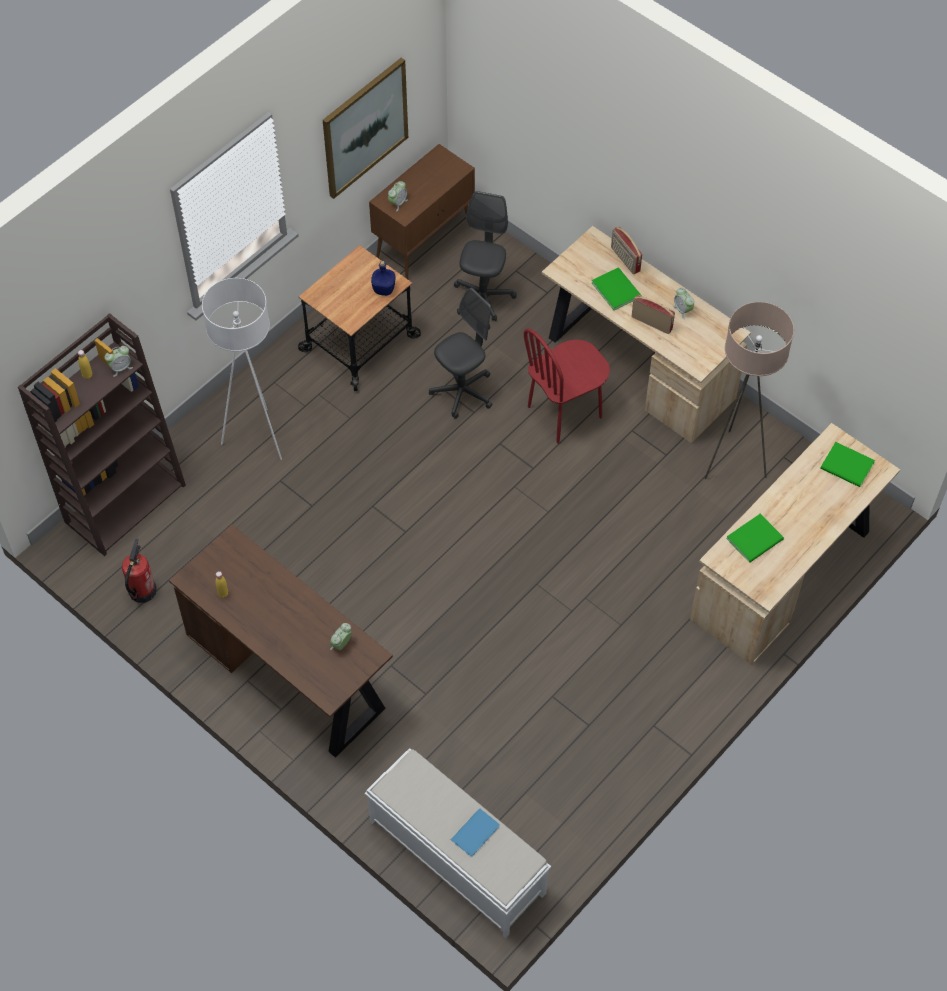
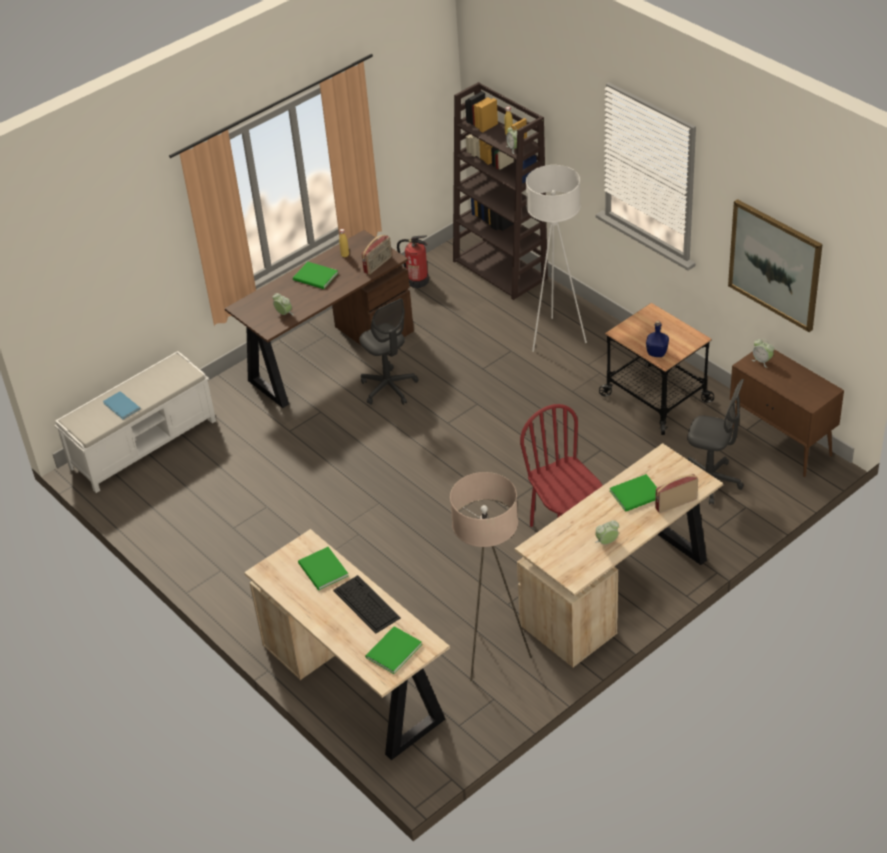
camera: 100 degrees right, 15 degrees down
(269, 619) = (316, 277): none -> green book
(462, 392) = (595, 463): grey office chair -> grey office chair (389, 388)
(652, 323) = (591, 518): radio -> radio (378, 265)
(793, 496) = (365, 603): none -> keyboard

